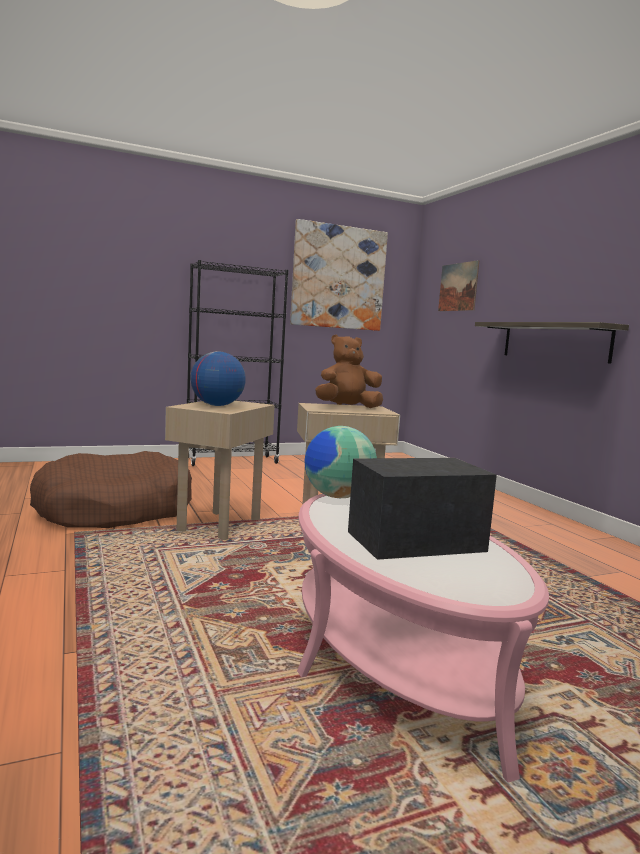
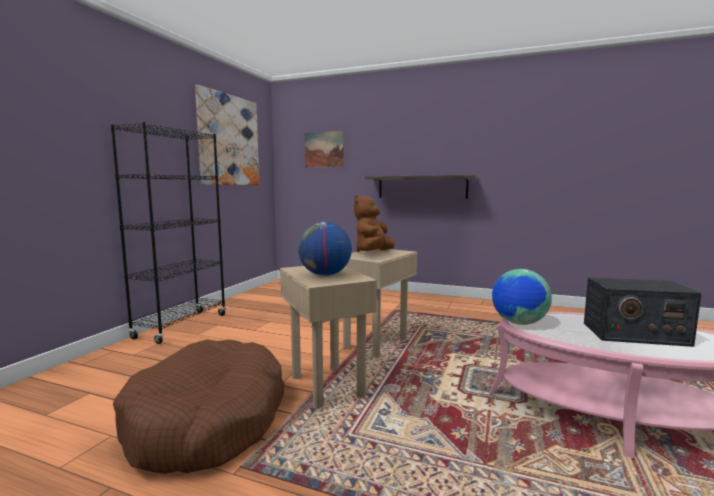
camera: 45 degrees left, 0 degrees up
(416, 541) = (634, 334): radio -> radio turned 105 degrees counterclockwise

